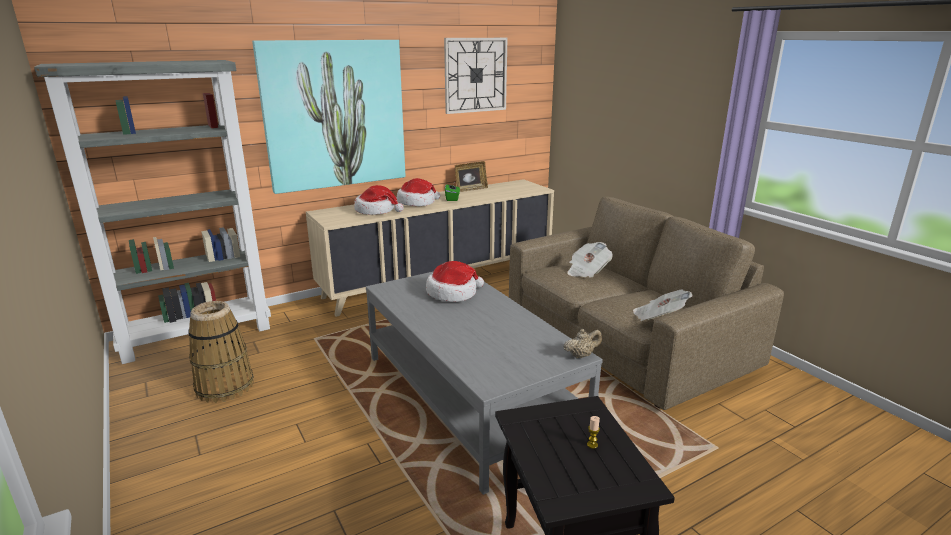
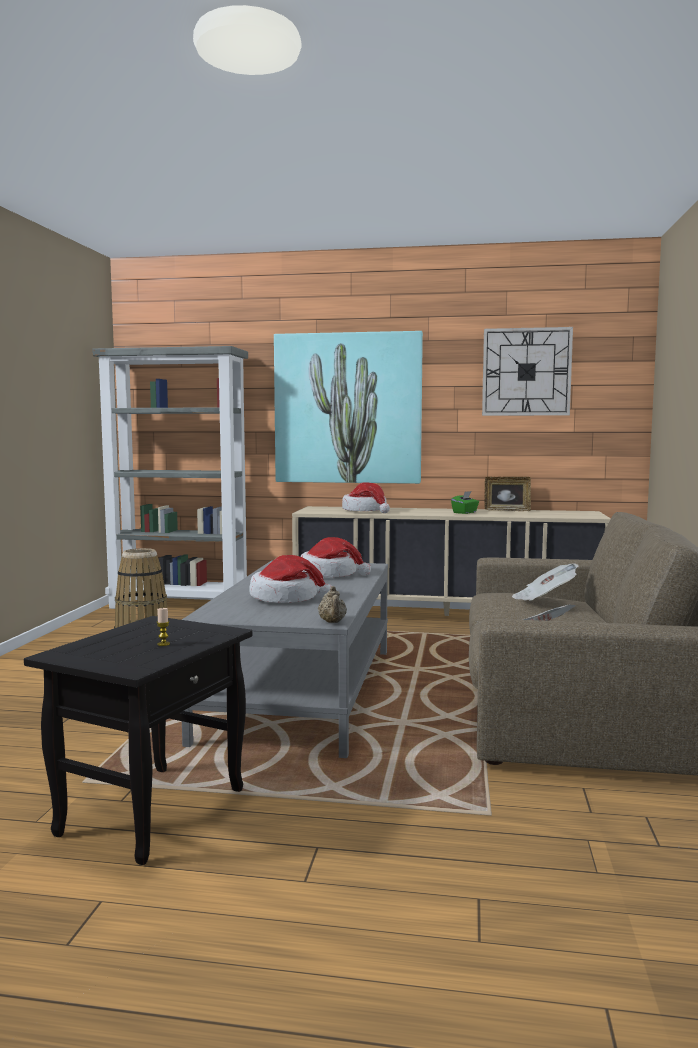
camera: 40 degrees right, 15 degrees down
(417, 203) = (420, 511): hat -> hat (286, 598)
(581, 355) = (332, 622): beige teapot -> beige teapot turned 60 degrees clockwise

